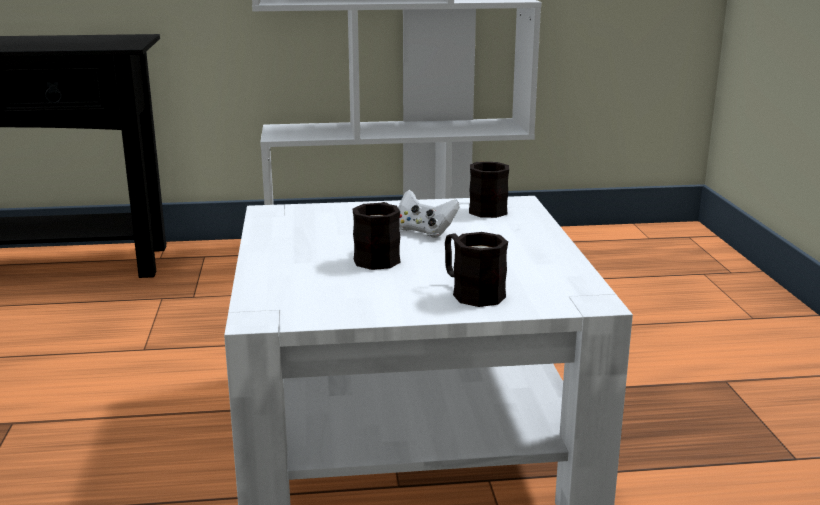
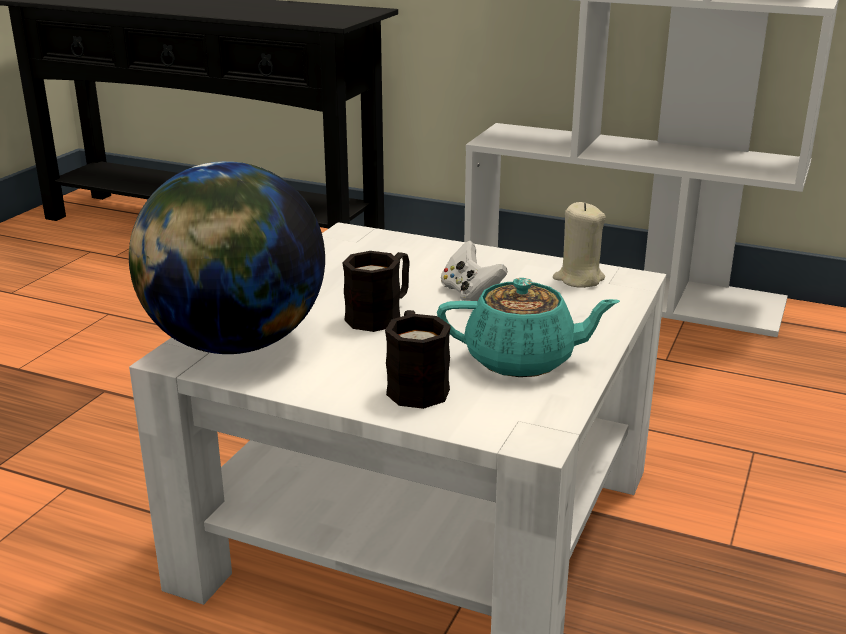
camera: 30 degrees right, 5 degrees up
(293, 299) = (235, 343): none -> globe
(484, 208) = (578, 279): black mug -> beige candle
(519, 262) = (522, 360): none -> turquoise teapot

